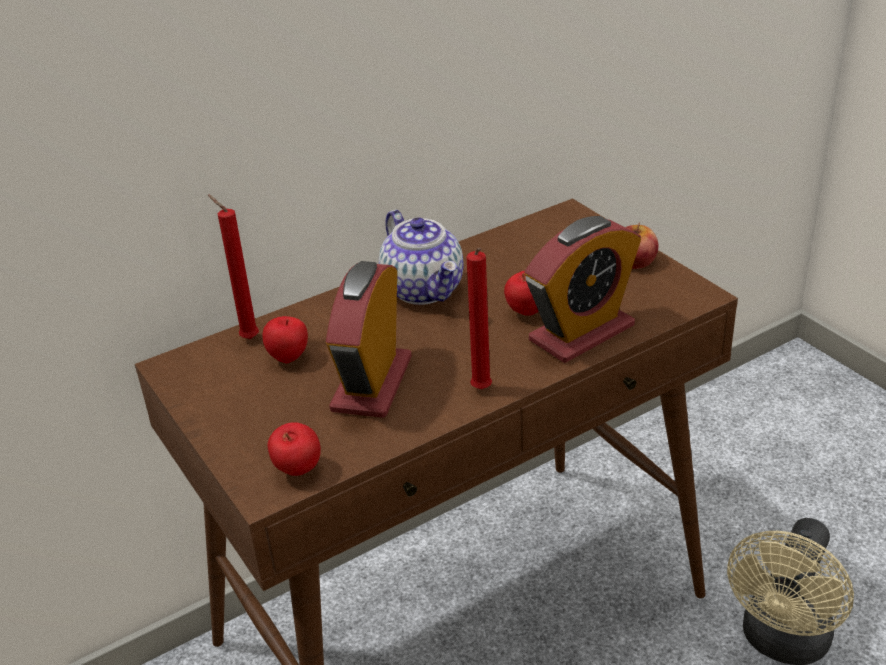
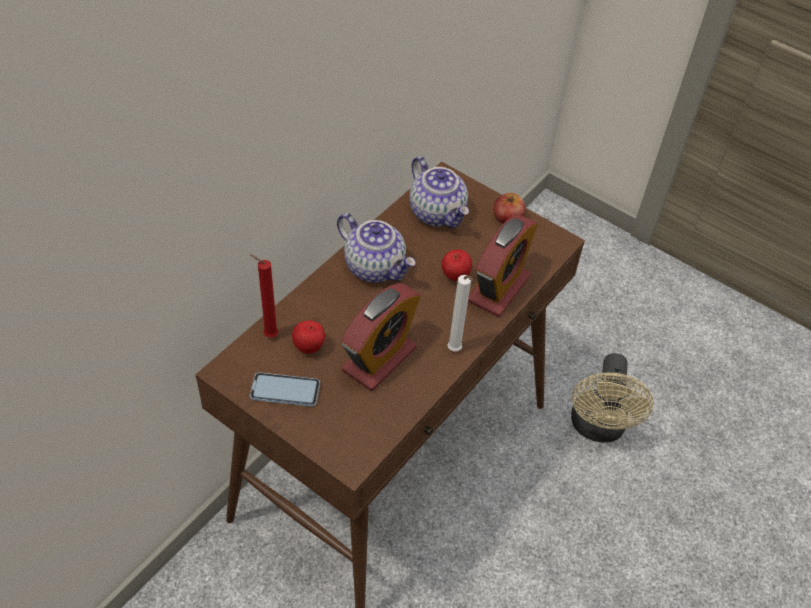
camera: 25 degrees left, 15 degrees up
(230, 397) = (285, 390): none -> phone
(297, 471) = (365, 442): apple -> none
(372, 384) = (379, 359): alarm clock -> alarm clock turned 135 degrees counterclockwise
(481, 391) = (455, 351): red candle -> white candle
(539, 246) = (438, 213): none -> teapot

